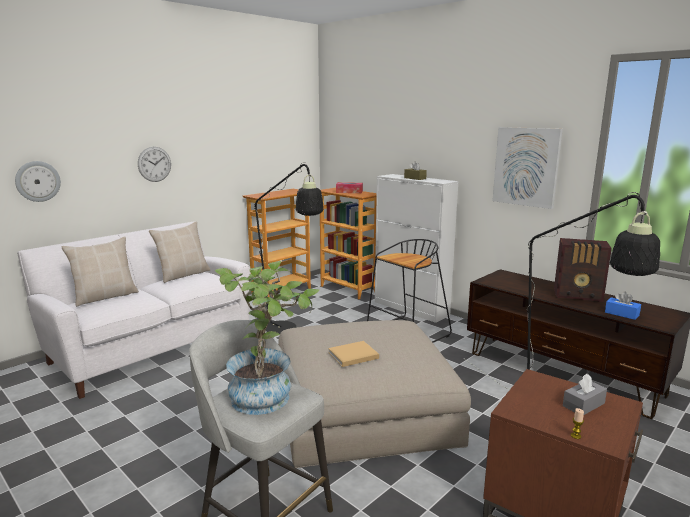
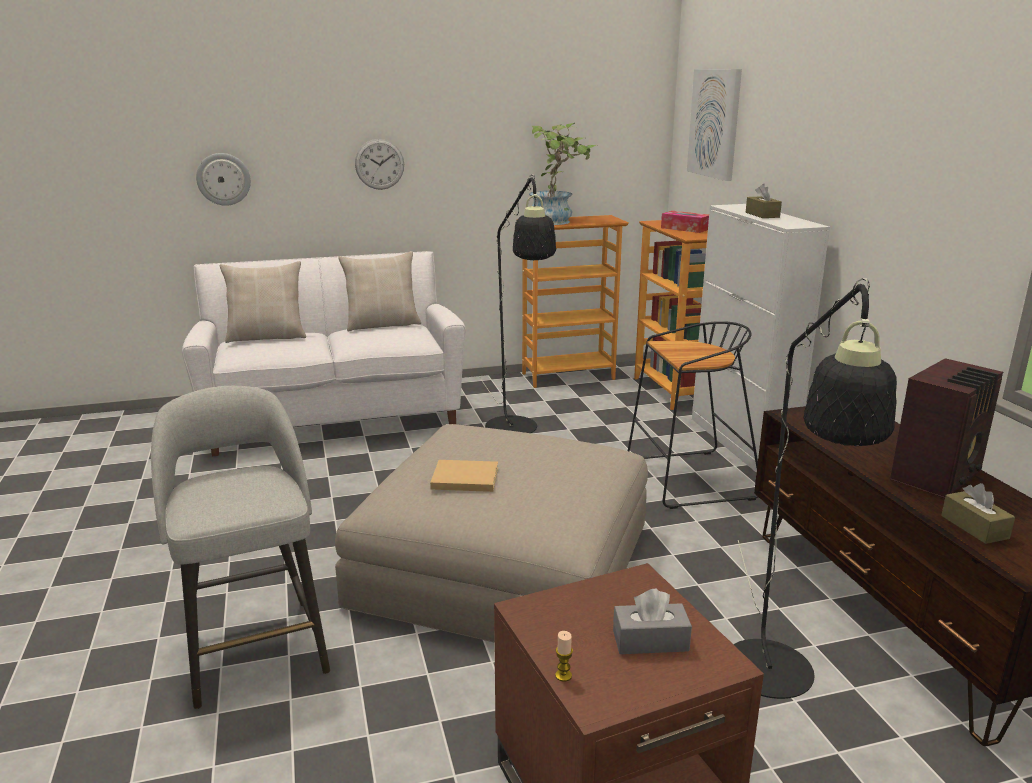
camera: 30 degrees right, 5 degrees up
(269, 395) = (243, 490): potted plant -> potted plant (556, 221)
(526, 167) = (932, 210): picture -> picture (715, 123)
(579, 296) = (938, 476): radio -> radio turned 90 degrees counterclockwise
(621, 314) = (974, 527): blue tissue box -> brown tissue box

